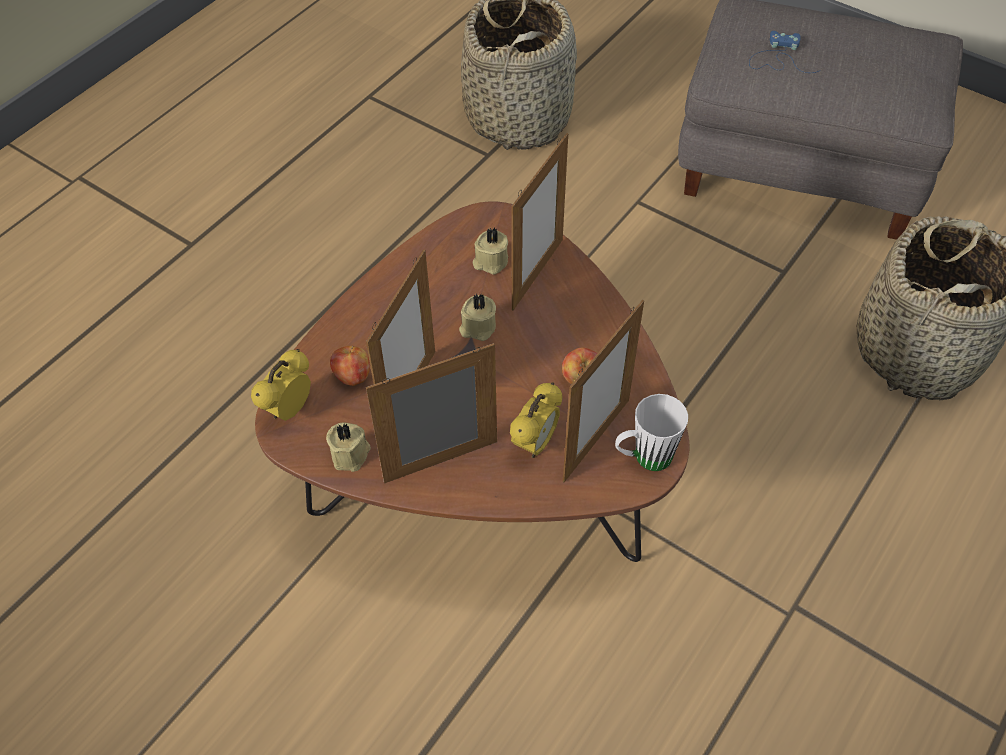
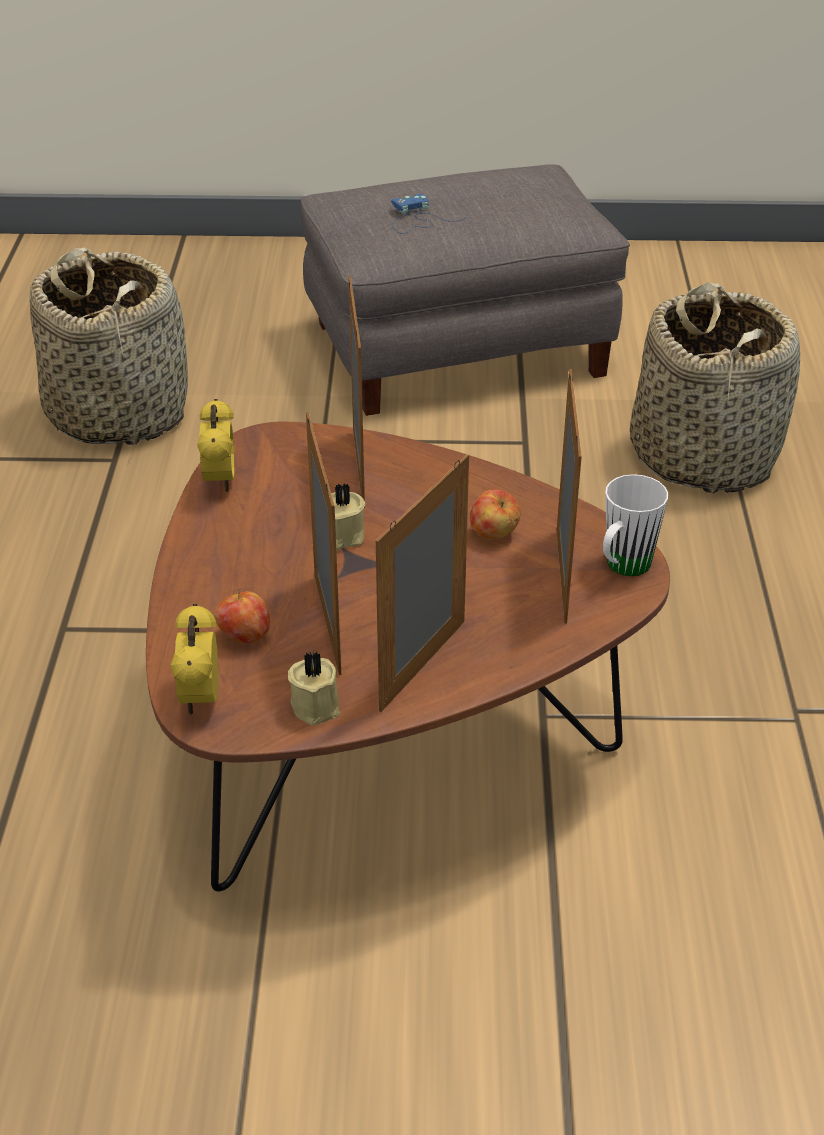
camera: 35 degrees left, 15 degrees down
(490, 262) = (297, 477): beige candle -> none
(535, 444) = (504, 605): alarm clock -> alarm clock (220, 481)

